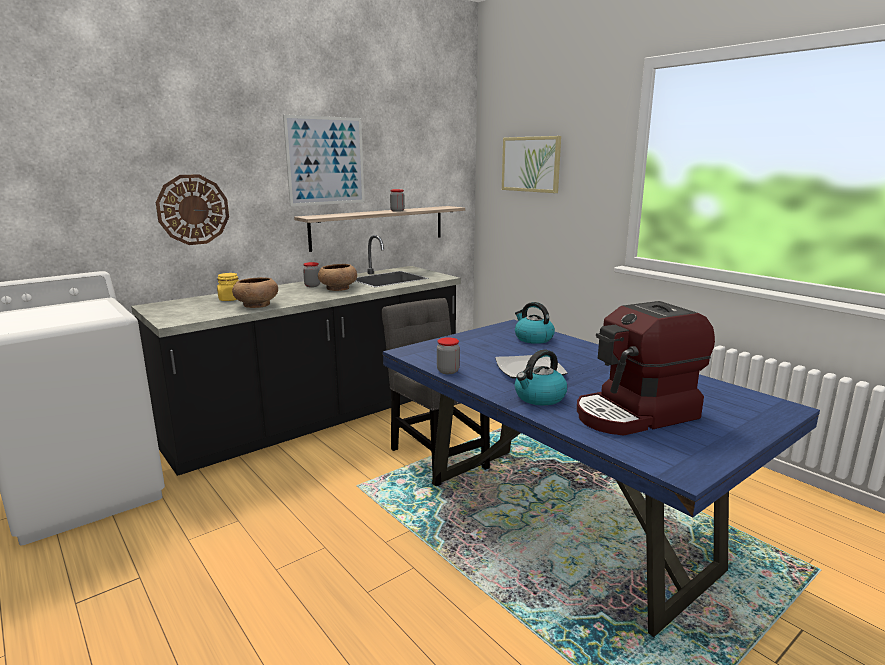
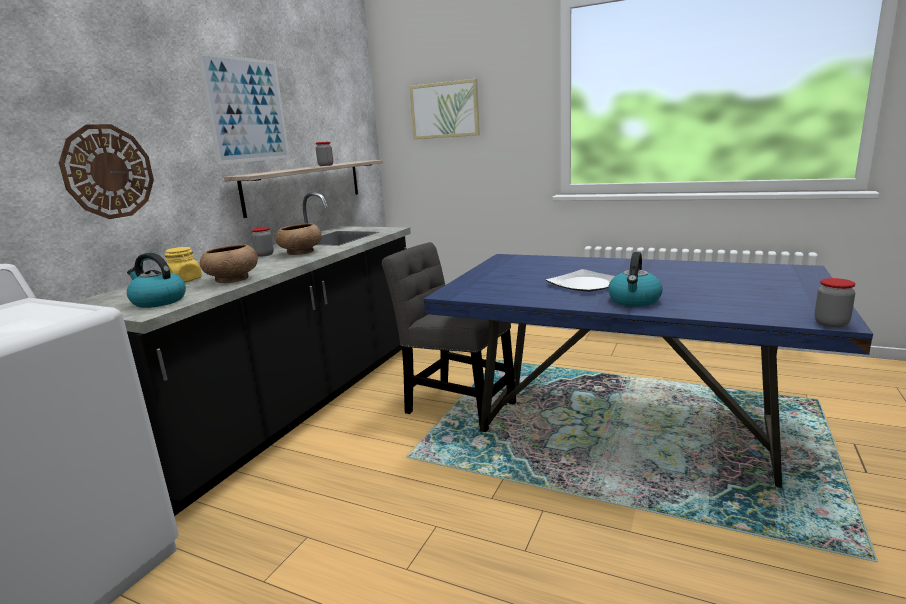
camera: 25 degrees left, 0 degrees up
(448, 371) = (519, 299): jar -> jar (831, 323)
(533, 338) = (542, 263): kettle -> kettle (158, 301)
(636, 414) = (726, 295): coffee machine -> none

